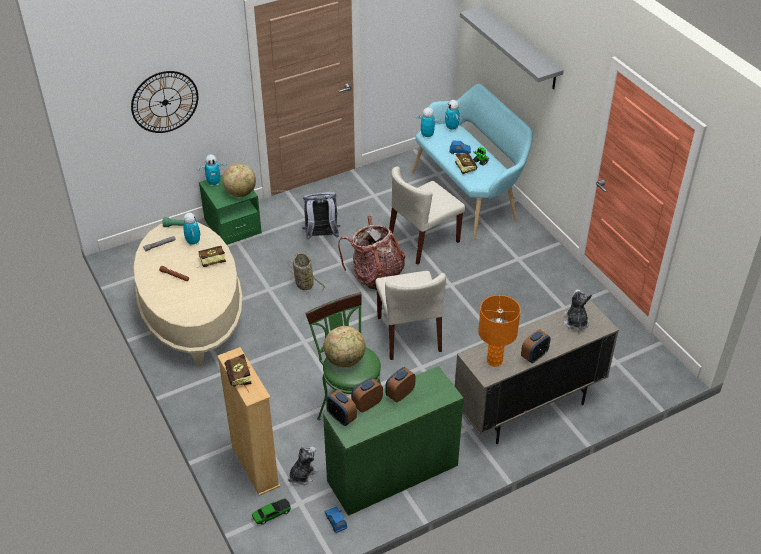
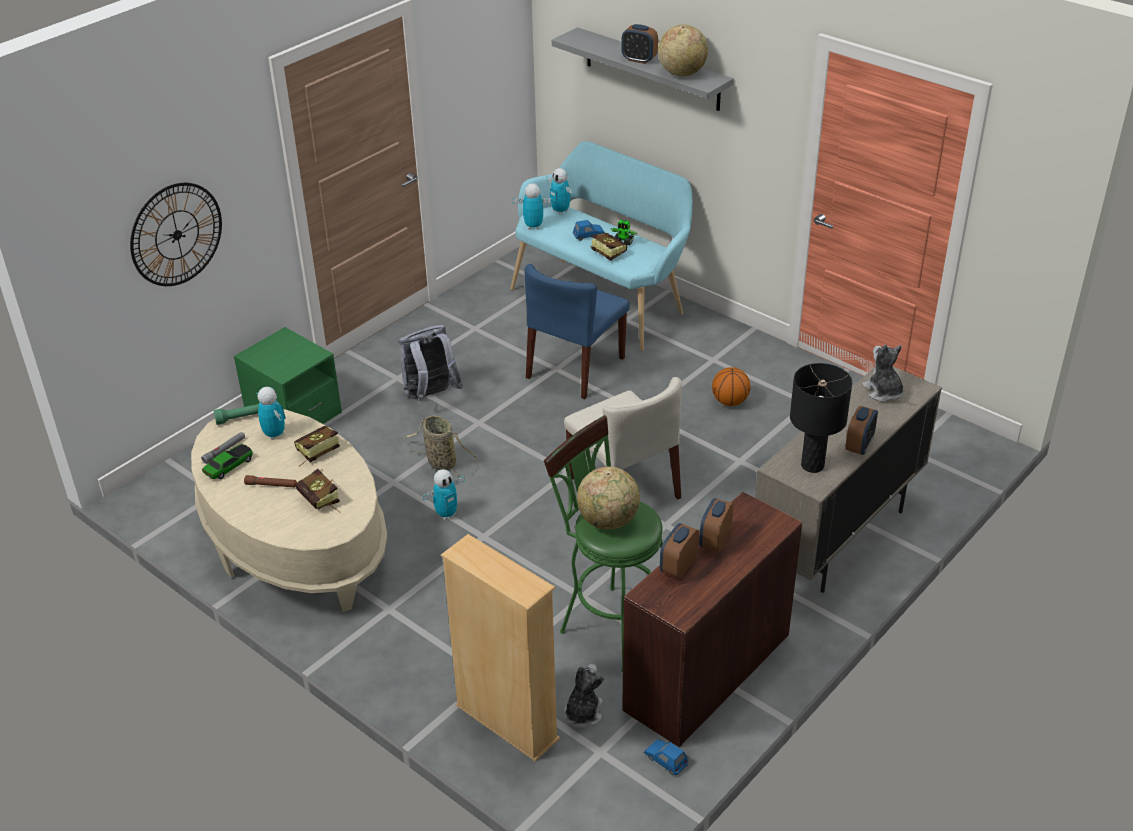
camera: 20 degrees left, 5 degrees down
(214, 183) = (258, 352): toy robot -> toy robot (446, 514)
(239, 380) = (496, 577): book -> book (321, 503)
(240, 193) = (305, 356): globe -> globe (682, 73)
(271, 514) = (568, 780): toy car -> toy car (229, 467)
(341, 417) = (653, 594): alarm clock -> alarm clock (639, 60)
(375, 275) = (534, 426): backpack -> none
(392, 472) = (705, 671): green desk -> brown desk
(423, 241) = (575, 368): beige chair -> blue chair
(495, 361) = (812, 465): orange table lamp -> black table lamp
(512, 292) = (730, 402): none -> basketball

